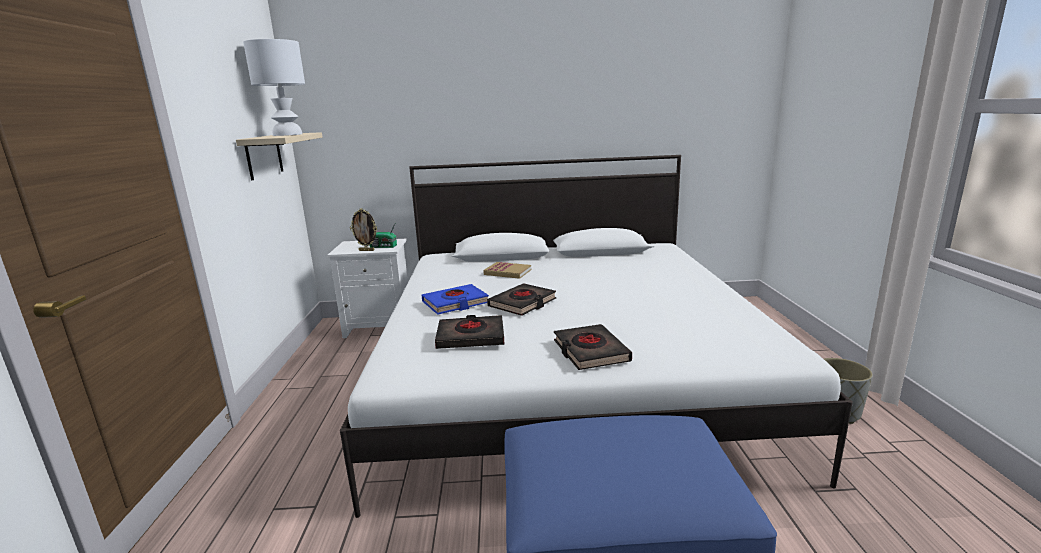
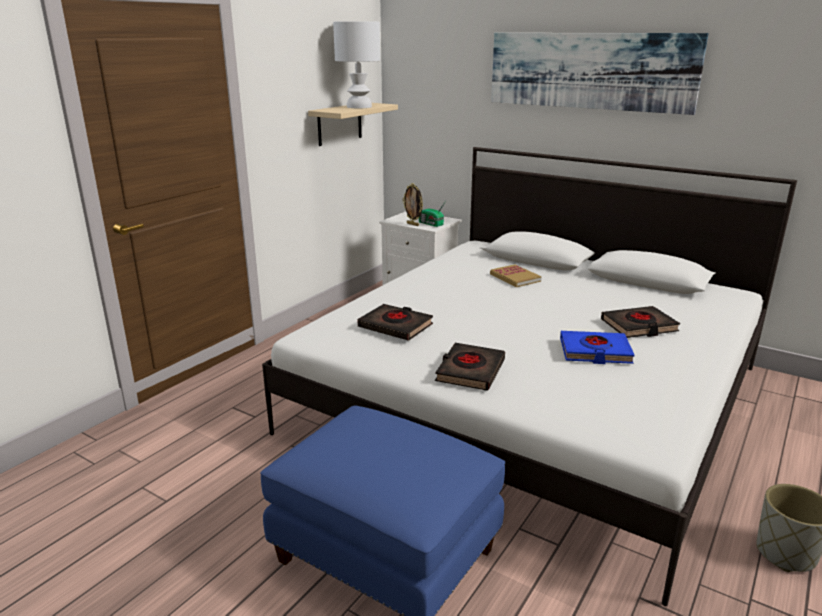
camera: 35 degrees right, 5 degrees up
(455, 303) = (428, 294): blue book -> blue book (595, 352)
(509, 86) = (589, 71): none -> picture
(522, 303) = (479, 311): black book -> black book (639, 326)

